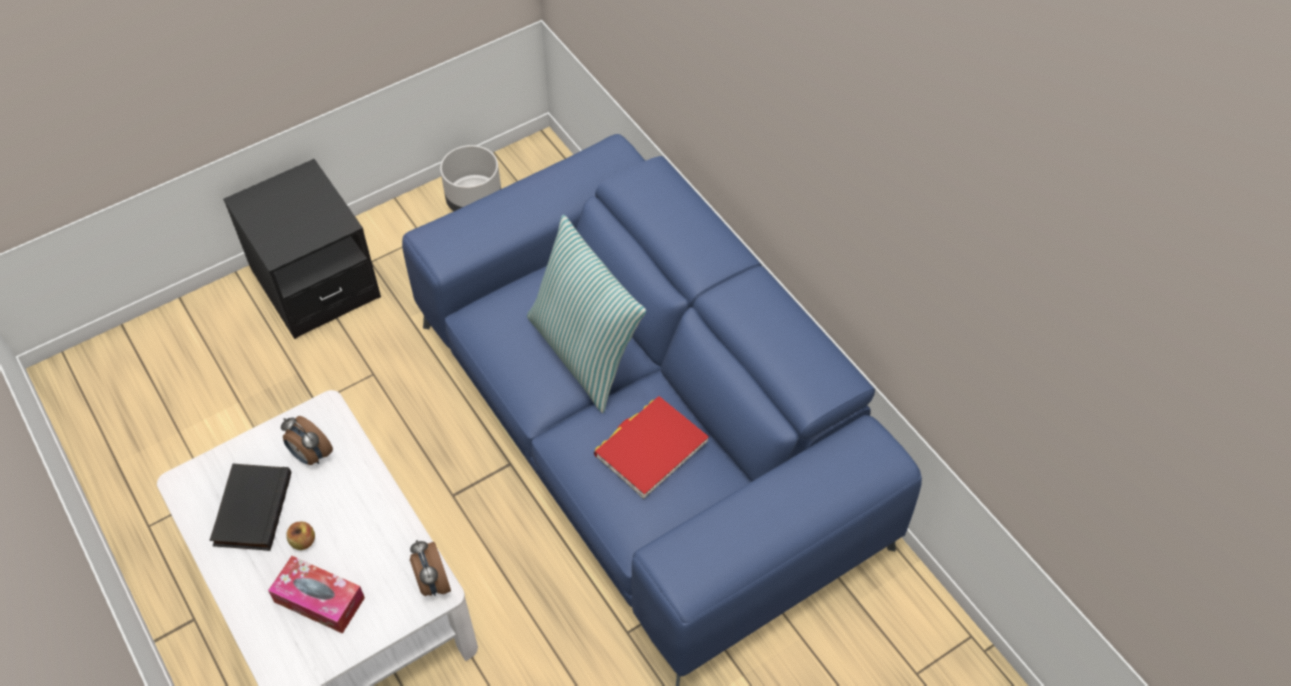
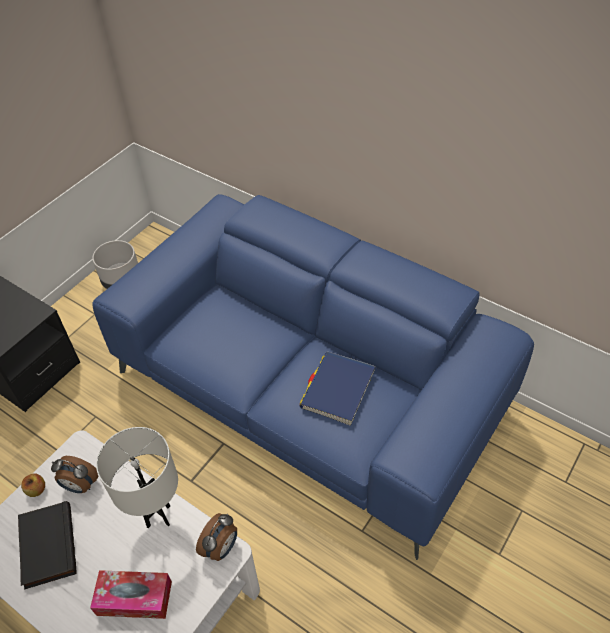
camera: 20 degrees left, 5 degrees down
(303, 541) = (101, 555): apple -> apple (36, 490)
(379, 522) = (158, 516): none -> white table lamp
(432, 582) = (221, 547): alarm clock -> alarm clock turned 105 degrees counterclockwise
(585, 352) = (258, 341): pillow -> none
(651, 449) = (338, 389): red book -> blue book

